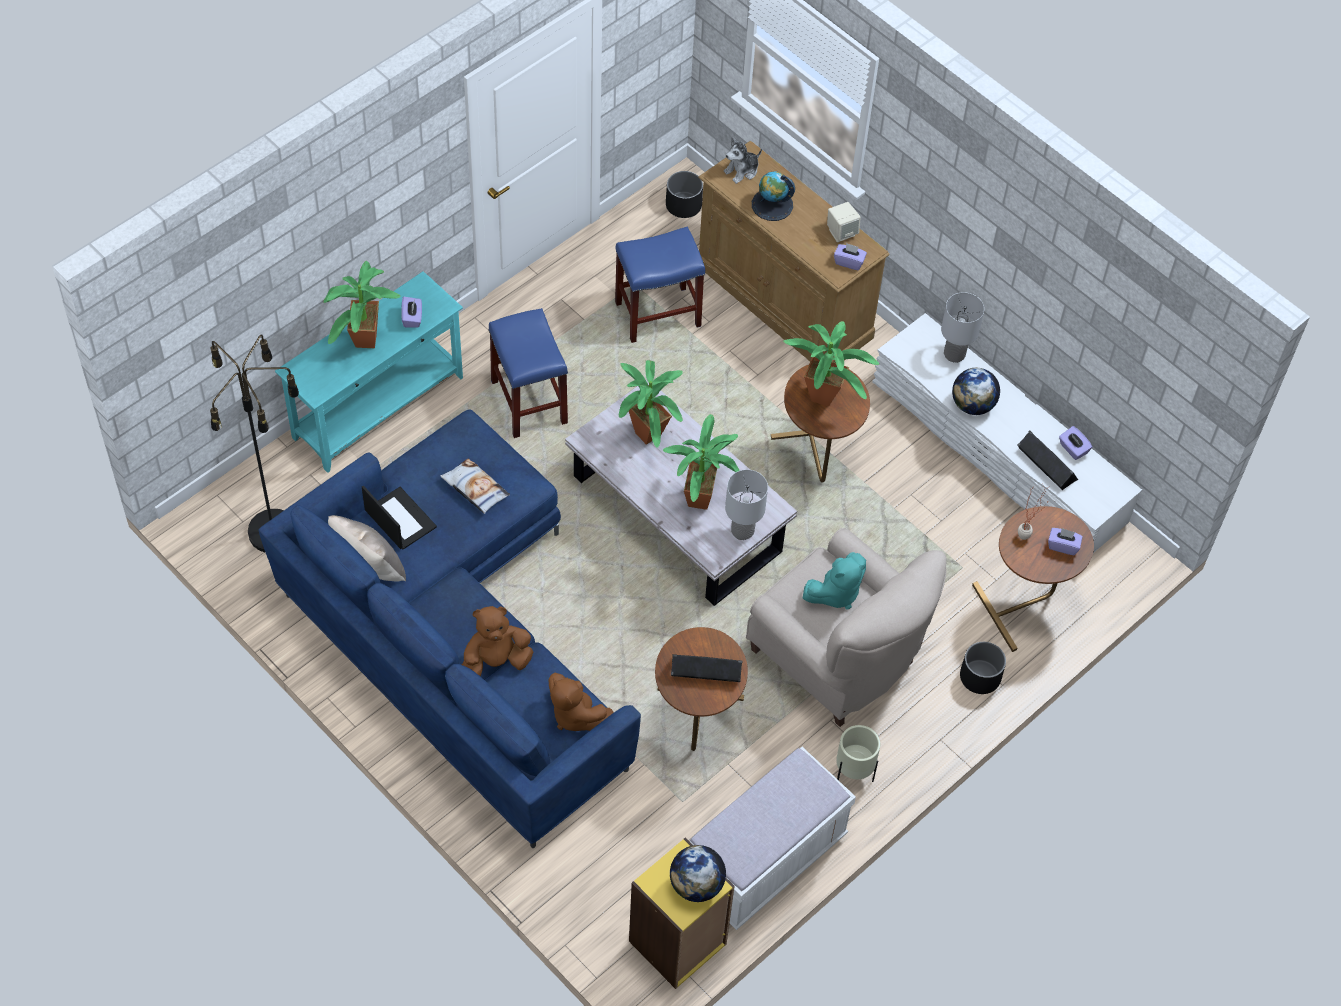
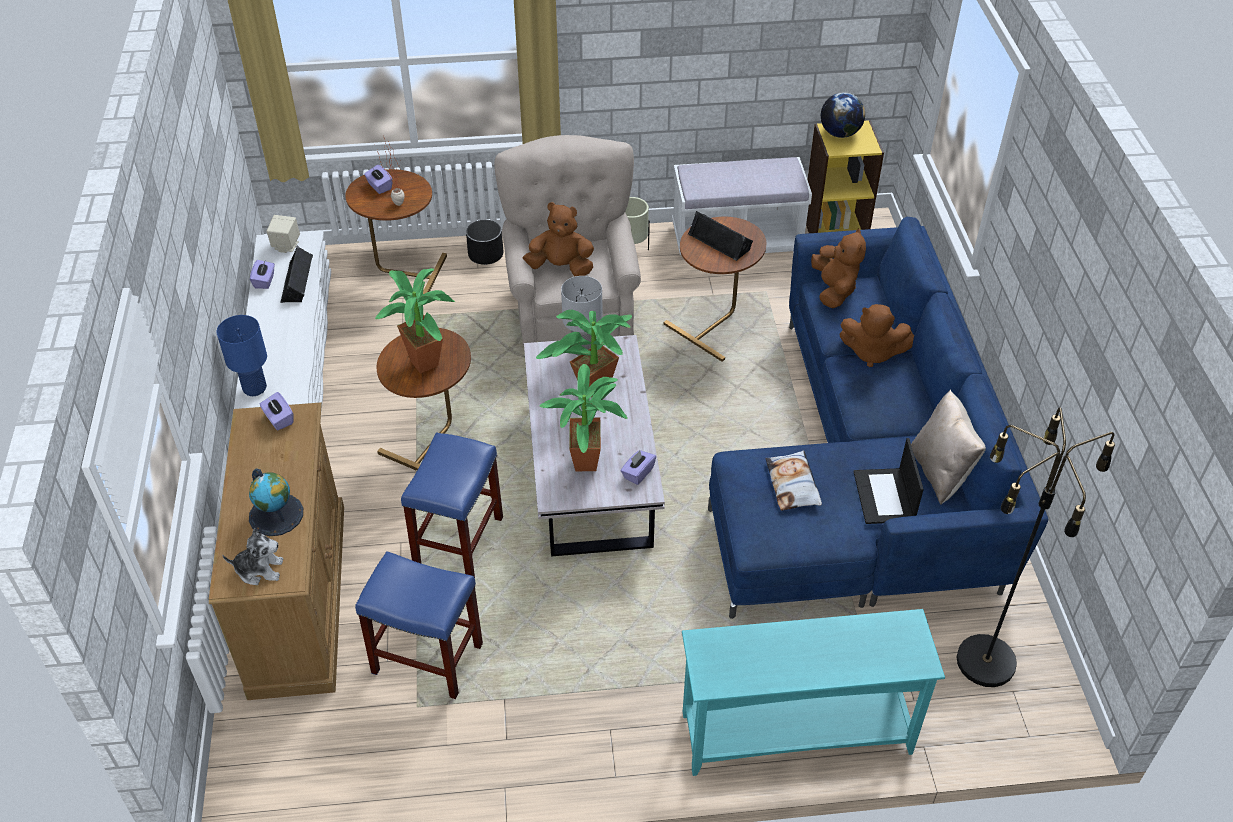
camera: 140 degrees left, 10 degrees down
(362, 344) = (824, 649): potted plant -> none
(412, 318) = (747, 648): purple tissue box -> purple tissue box (638, 473)
(528, 401) = (636, 645): blue stool -> blue stool (459, 542)
(684, 205) = (271, 771): black planter -> none
(835, 593) = (561, 267): turquoise plush toy -> brown plush toy
(841, 232) = (249, 449): beige speaker -> beige speaker (286, 246)
(953, 355) = (255, 390): grey table lamp -> blue table lamp
(973, 405) = (292, 347): globe -> none

